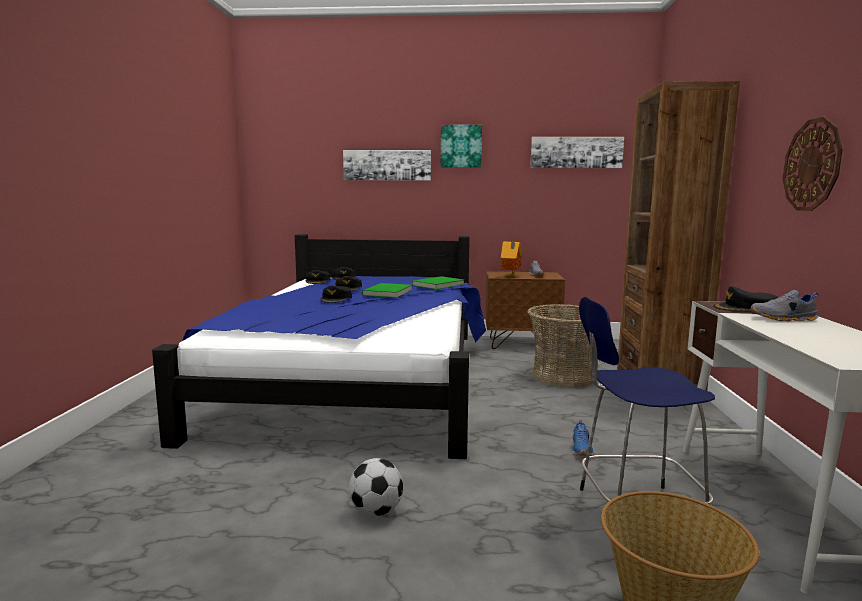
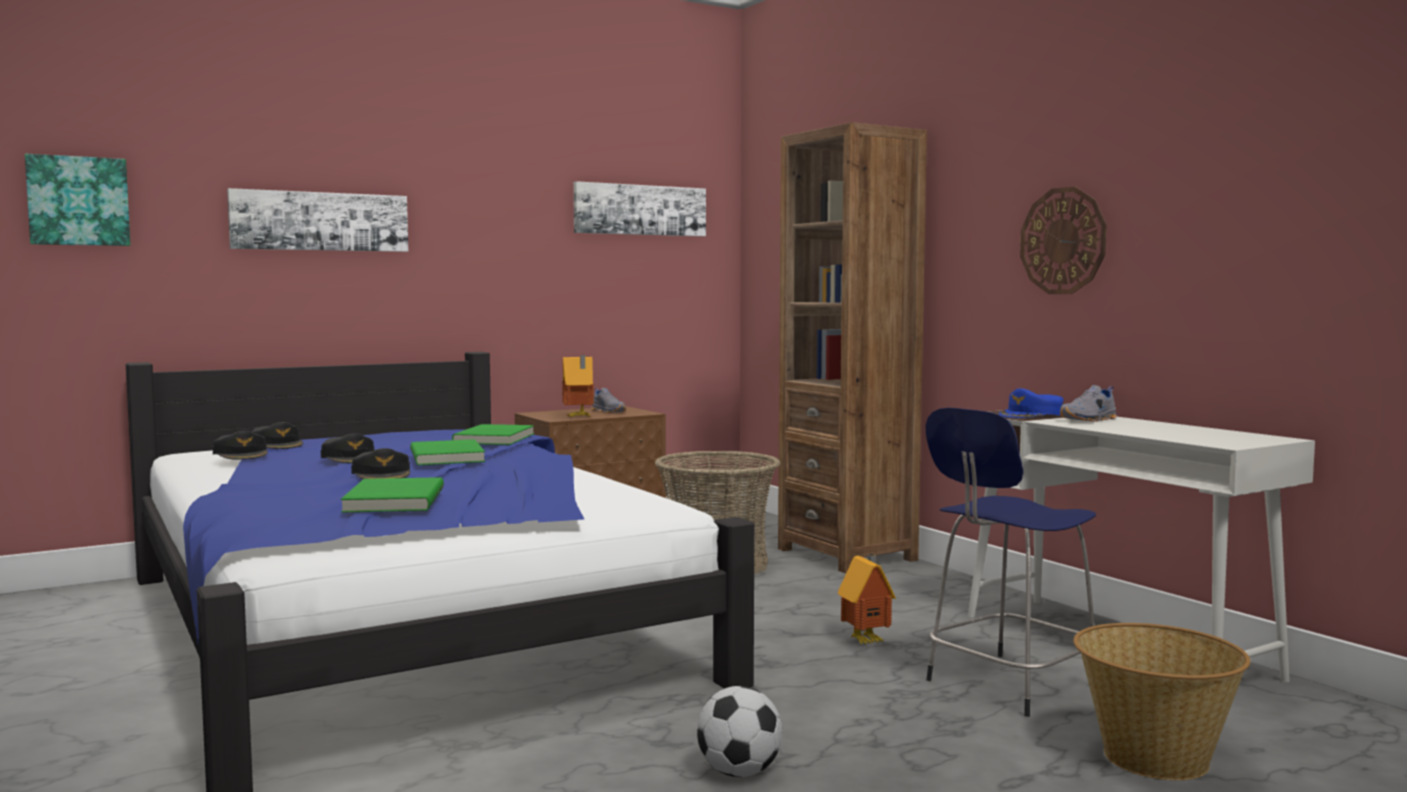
camera: 35 degrees left, 5 degrees down
(300, 313) = (392, 500): none -> green book
(461, 146) = (458, 192): picture -> picture (78, 201)
(582, 449) = (867, 641): blue shoe -> toy house
(744, 308) = (1032, 415): black cap -> blue cap

